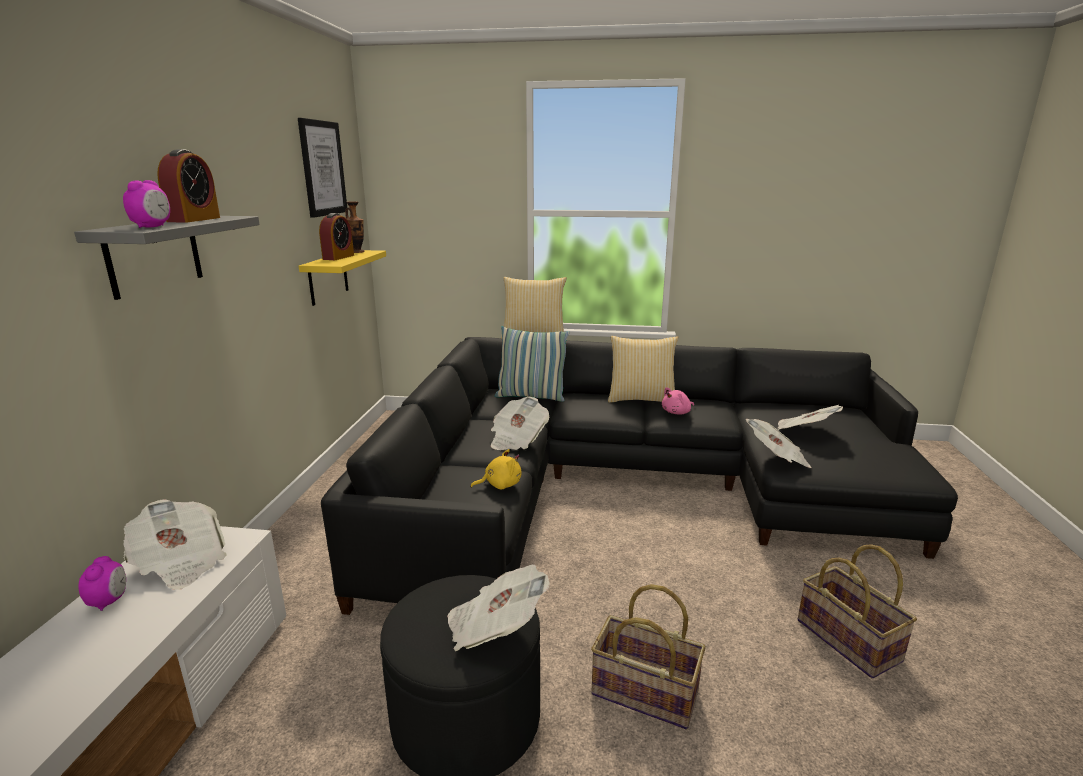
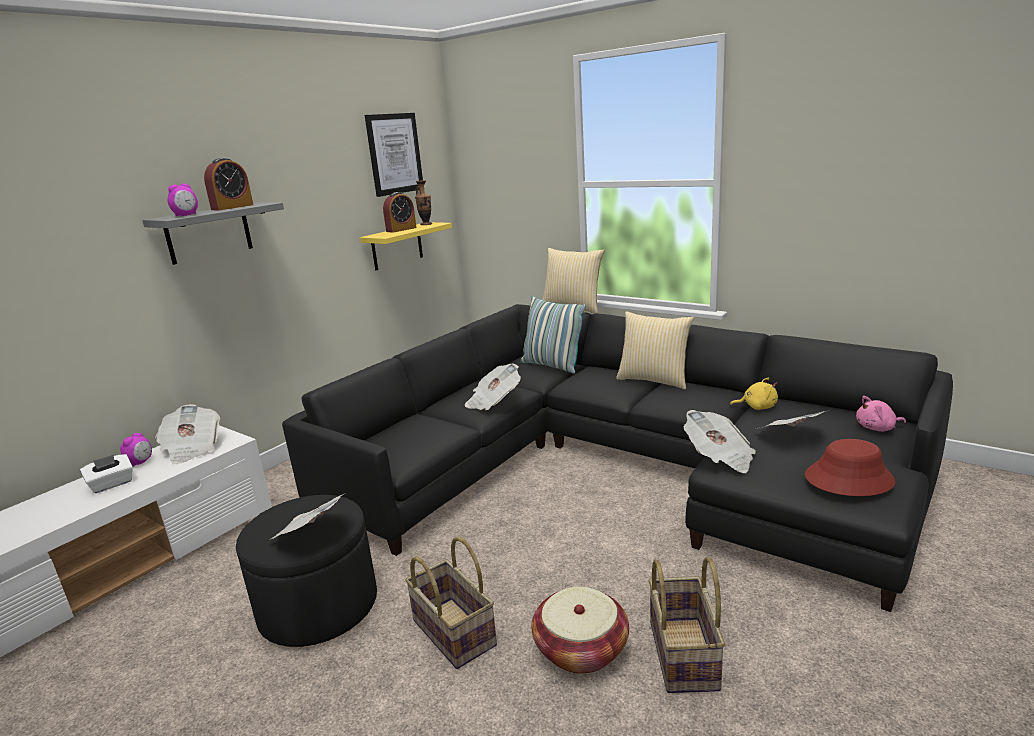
camera: 30 degrees right, 0 degrees up
(92, 645) = (112, 484): none -> white tissue box
(500, 485) = (437, 436): yellow plush toy -> yellow plush toy (757, 407)
(677, 412) = (672, 397): pink plush toy -> pink plush toy (877, 428)
(770, 665) = (581, 649): none -> basket
(883, 458) = (848, 479): none -> red hat

